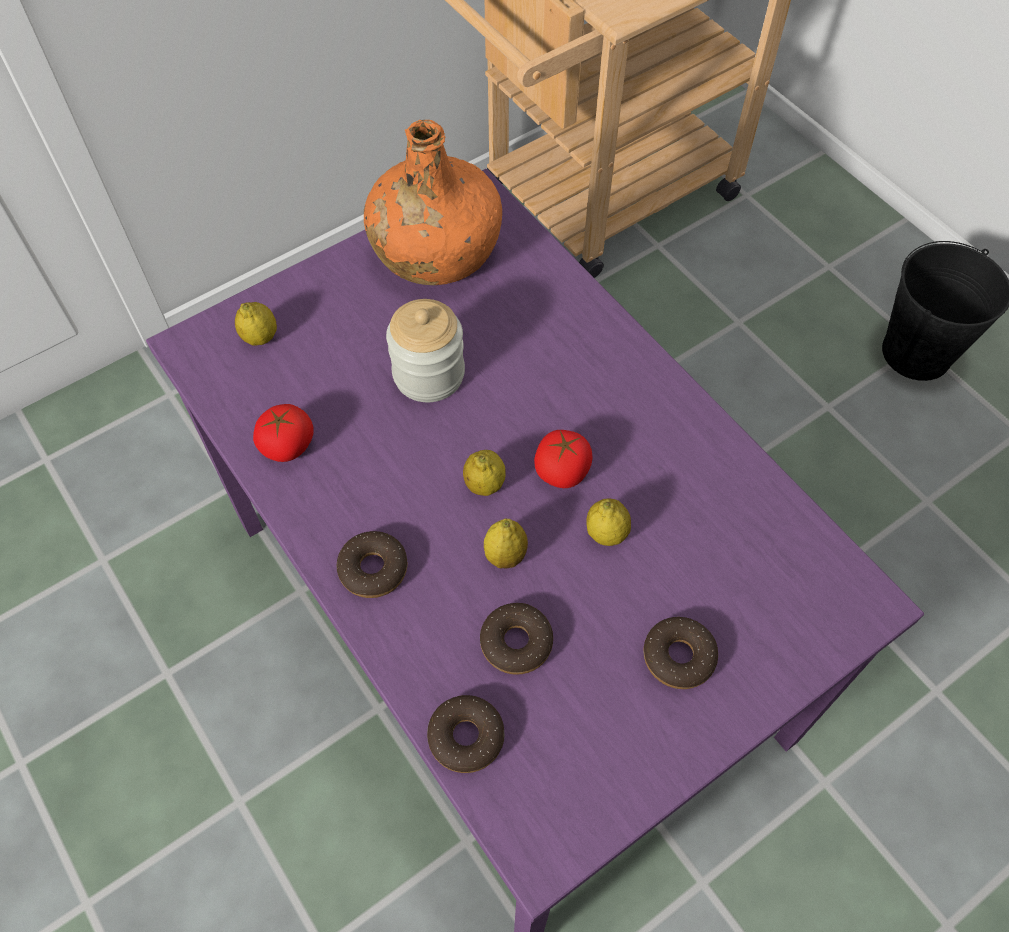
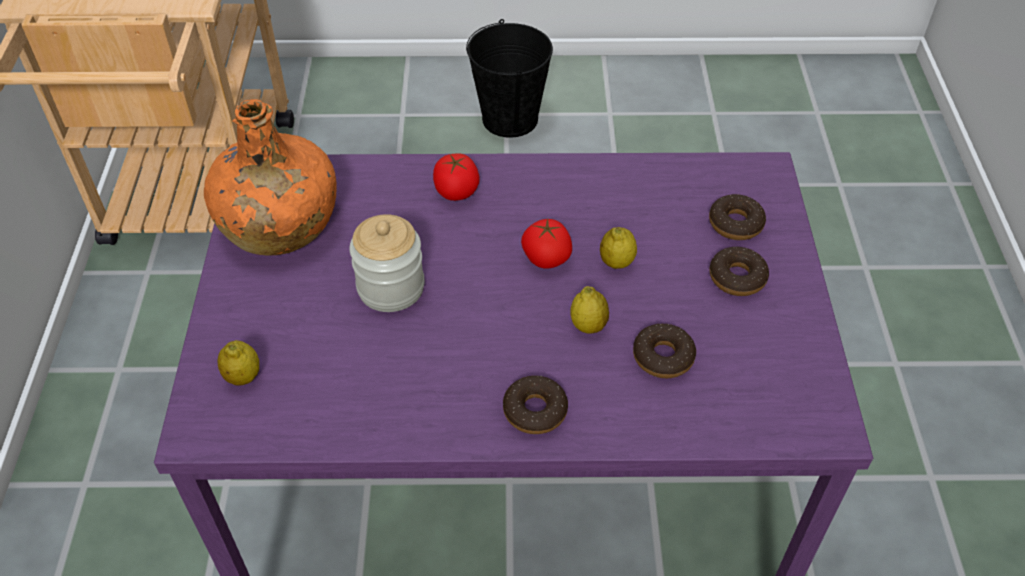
camera: 55 degrees left, 10 degrees down
(288, 445) = (371, 410): tomato -> tomato (456, 191)
(466, 737) = (716, 425): donut -> donut (735, 223)
(484, 484) = (519, 306): lemon -> none

